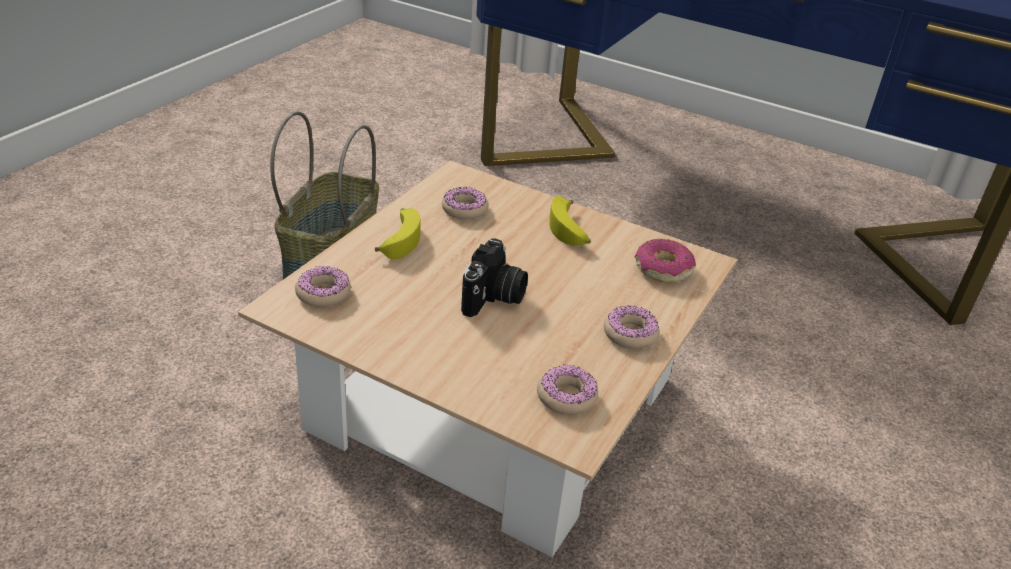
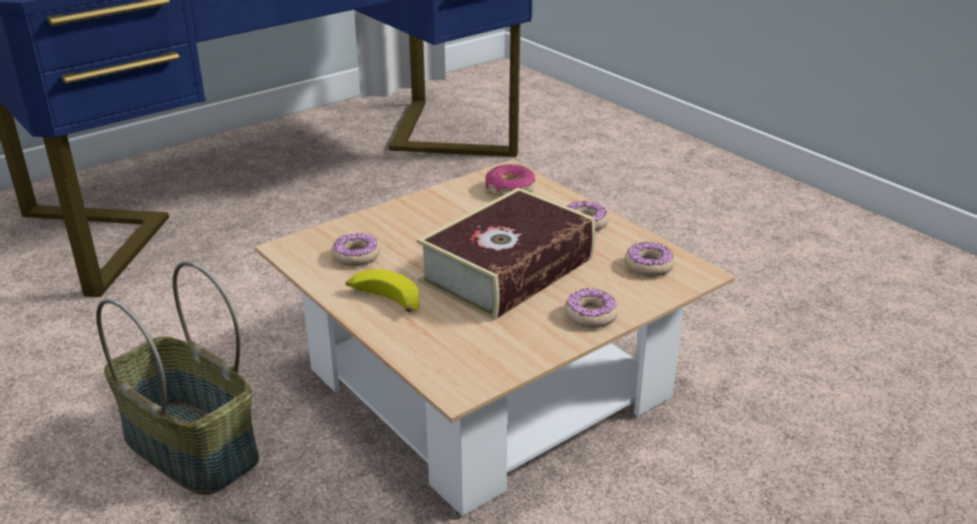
camera: 65 degrees left, 5 degrees down
(323, 293) = (450, 359): donut -> donut (590, 315)
(494, 298) = (508, 270): camera -> book
(569, 231) = (429, 214): banana -> none

